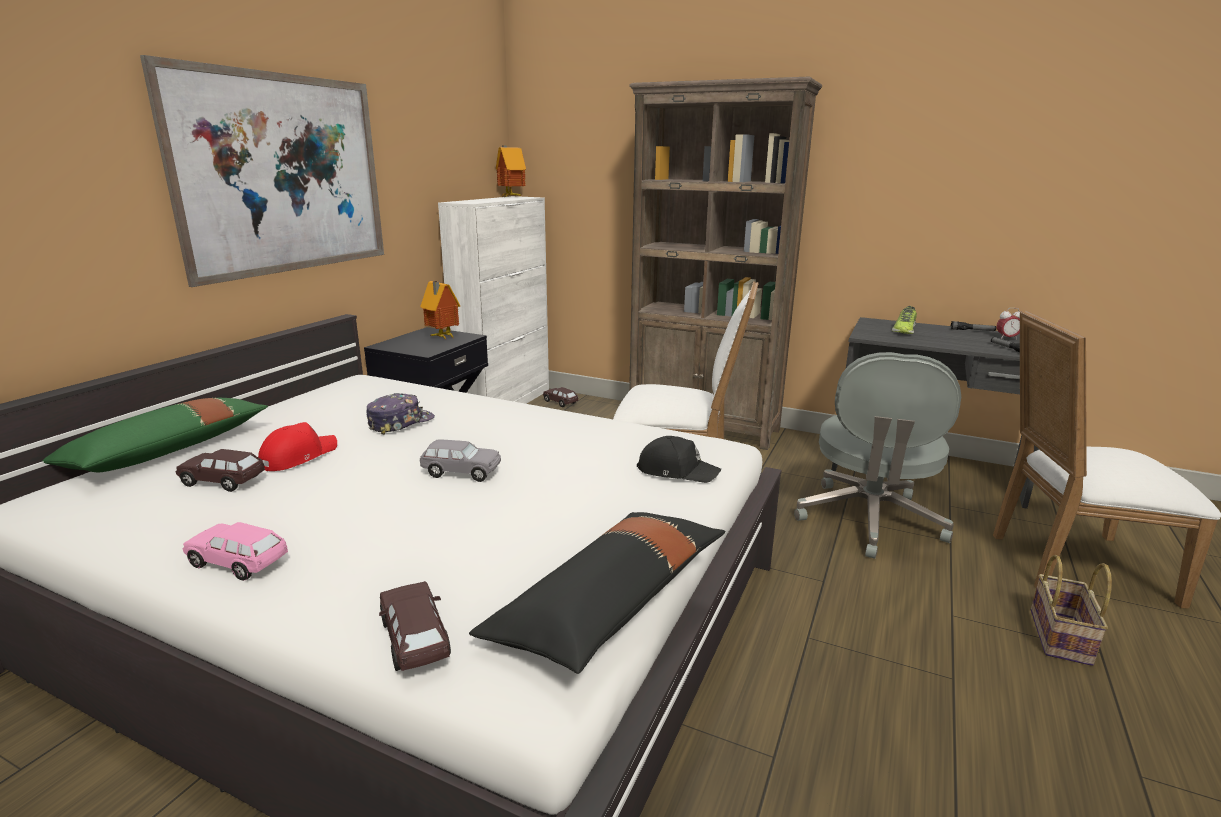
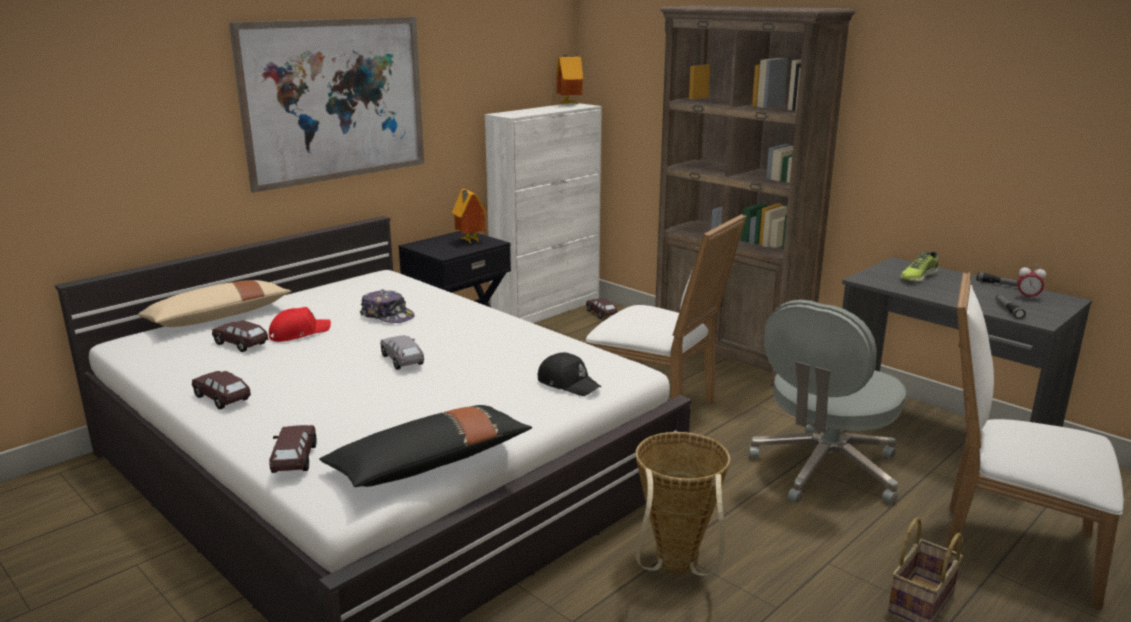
camera: 20 degrees right, 0 degrees up
(168, 451) = (218, 317): green pillow -> beige pillow
(238, 563) = (222, 398): pink toy car -> brown toy car
(400, 423) = (387, 316): cap -> cap turned 60 degrees clockwise
(461, 472) = (402, 360): grey toy car -> grey toy car turned 150 degrees counterclockwise
(827, 658) = (676, 569): none -> basket

